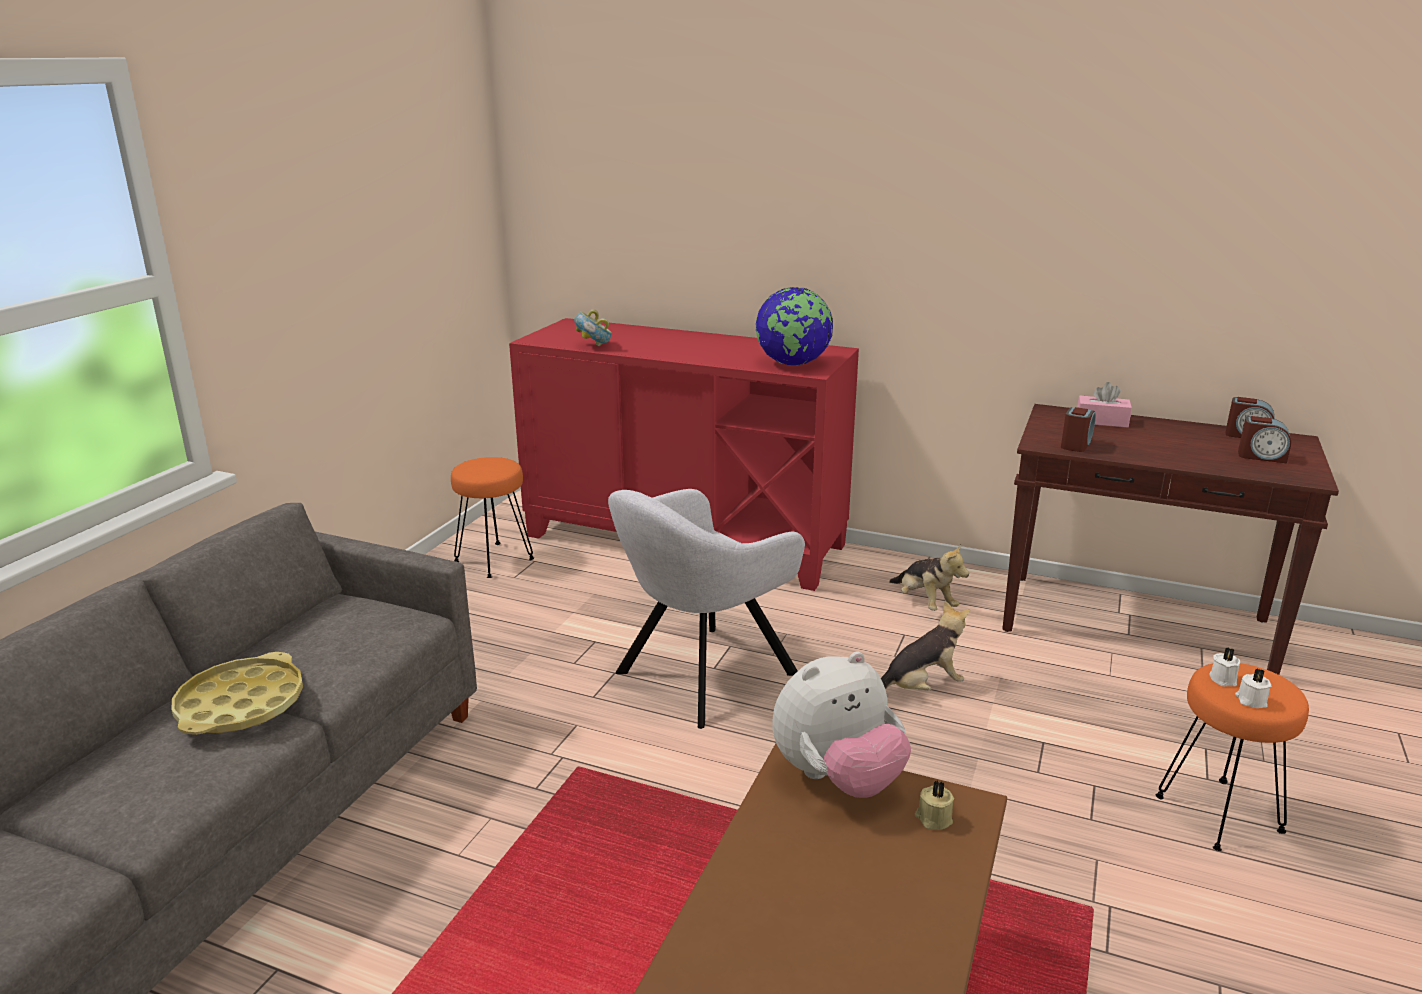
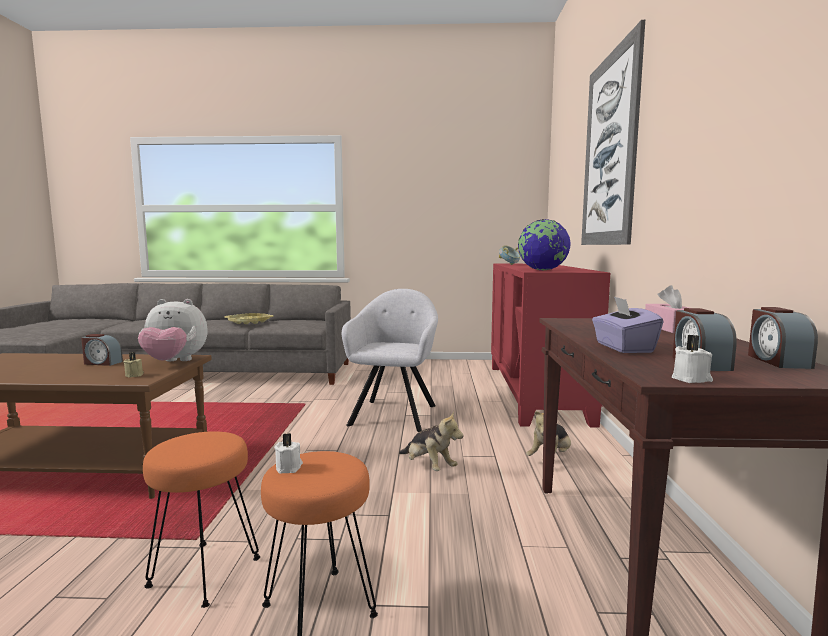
camera: 70 degrees right, 15 degrees down
(495, 560) = (462, 367): orange stool -> orange stool (205, 573)
(701, 676) = (394, 413): grey armchair -> grey armchair turned 75 degrees clockwise
(826, 173) = (609, 150): none -> picture
(837, 779) = (174, 362): plush toy -> plush toy turned 45 degrees counterclockwise
(1076, 444) = (581, 324): alarm clock -> alarm clock (102, 363)
(1205, 461) = (623, 348): none -> purple tissue box
(1223, 679) = (324, 458): white candle -> white candle (692, 379)

